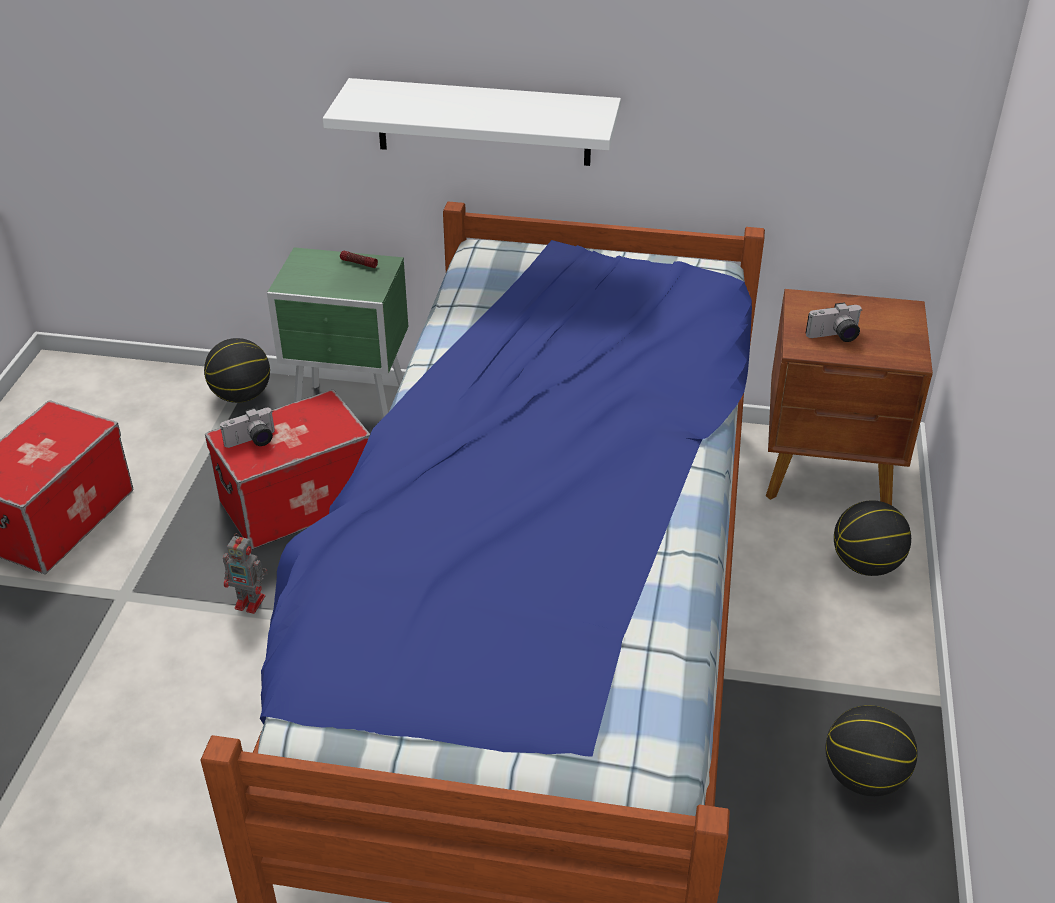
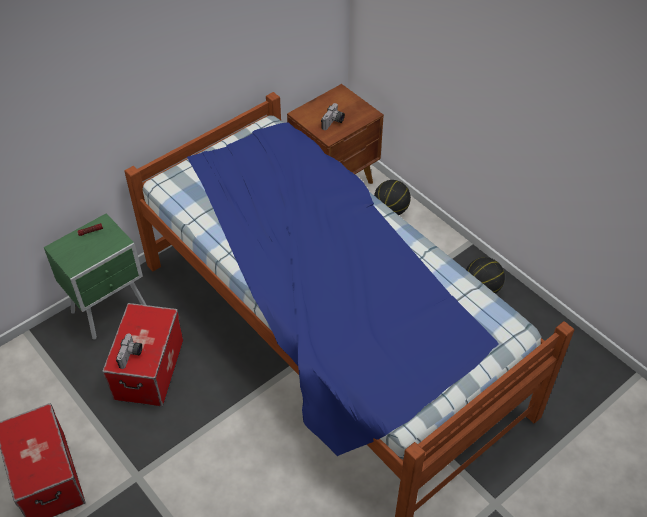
camera: 50 degrees left, 10 degrees up
(241, 395) = (42, 346): basketball -> none
(251, 602) = (197, 426): toy robot -> none
(483, 122) = (131, 119): white shelf -> none

